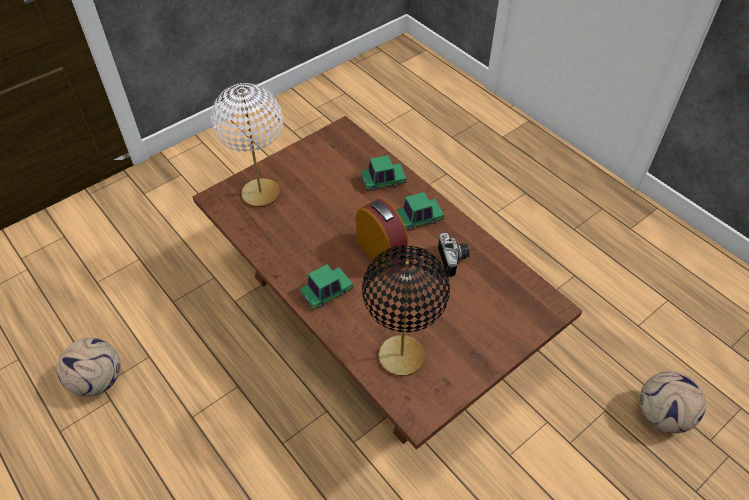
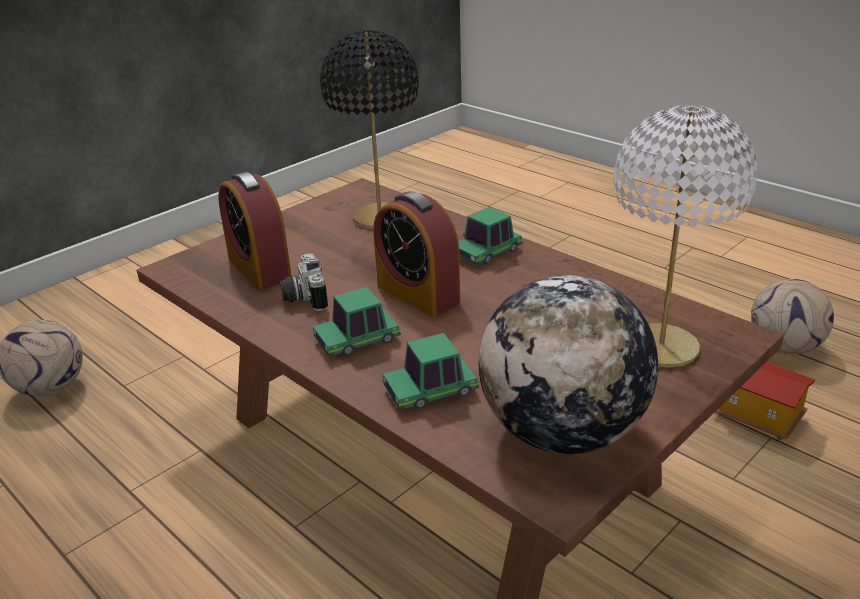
camera: 175 degrees right, 20 degrees down
(170, 318) = (755, 417): none -> toy house
(330, 154) = (563, 432): none -> globe
(490, 296) = (259, 268): none -> alarm clock

